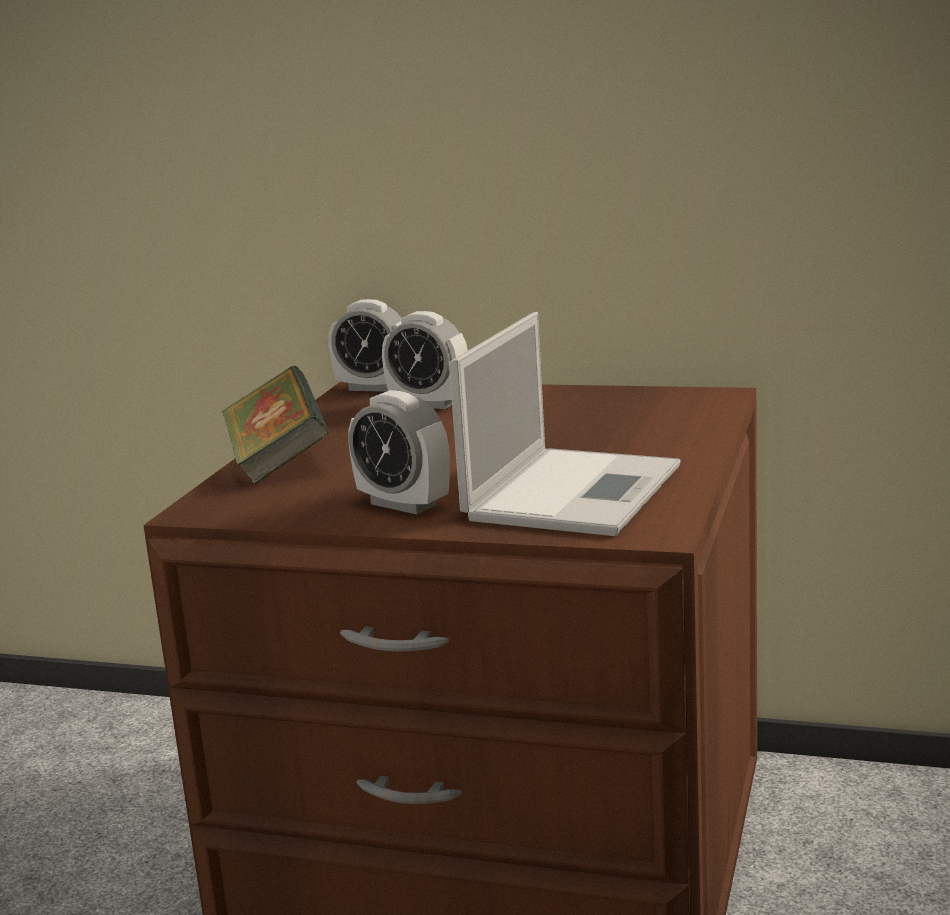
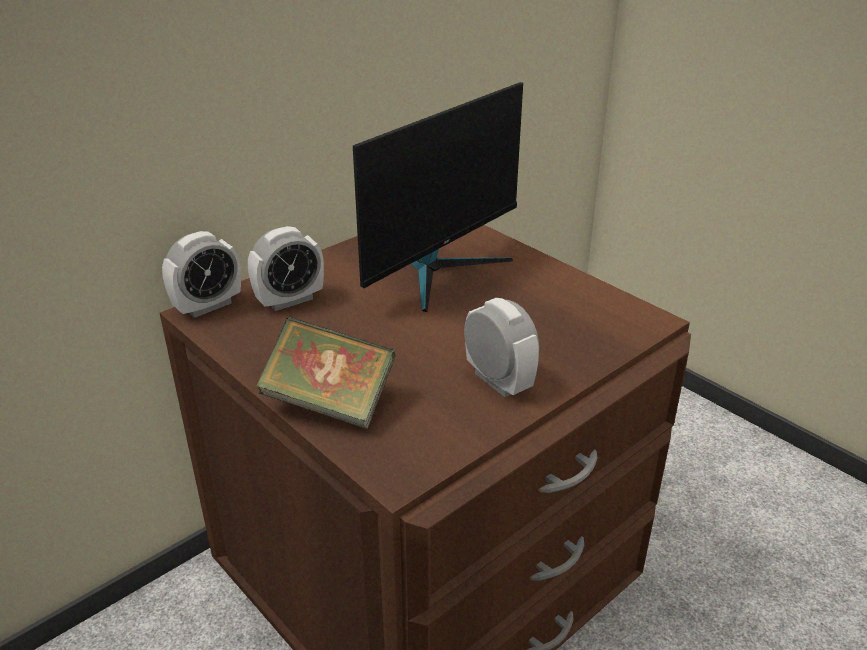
camera: 60 degrees left, 15 degrees up
(403, 504) = (498, 381): alarm clock -> alarm clock turned 105 degrees counterclockwise
(574, 491) = (550, 317): laptop -> none
(592, 429) = (440, 270): none -> monitor

